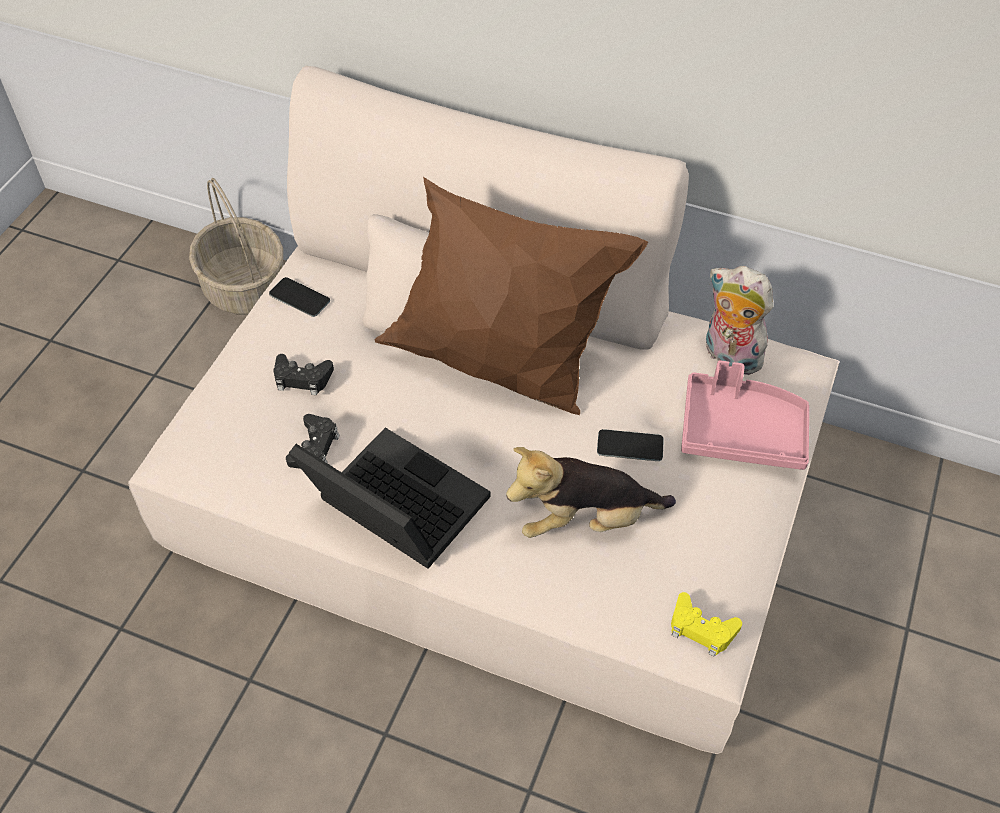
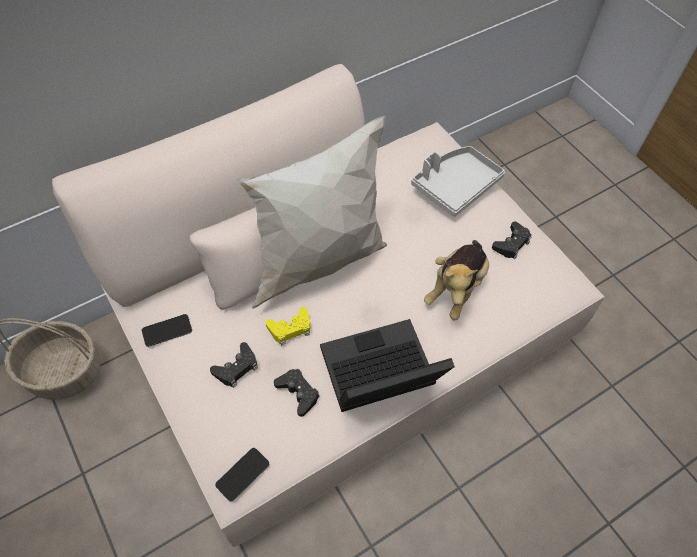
camera: 55 degrees left, 5 degrees up
(500, 367) = (321, 260): brown pillow -> white pillow
(630, 446) = (426, 237): phone -> phone (242, 474)
(701, 628) = (560, 281): yellow game controller -> yellow game controller (290, 328)
(709, 541) = (511, 244): none -> black game controller
(728, 356) = (403, 159): plush toy -> none
(741, 431) = (455, 186): pink tray -> grey tray

